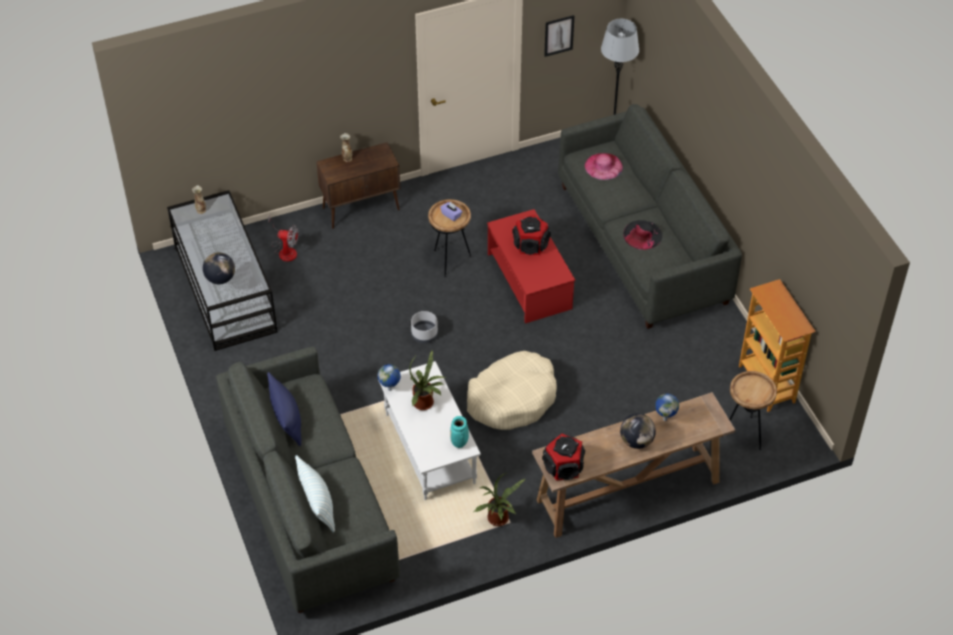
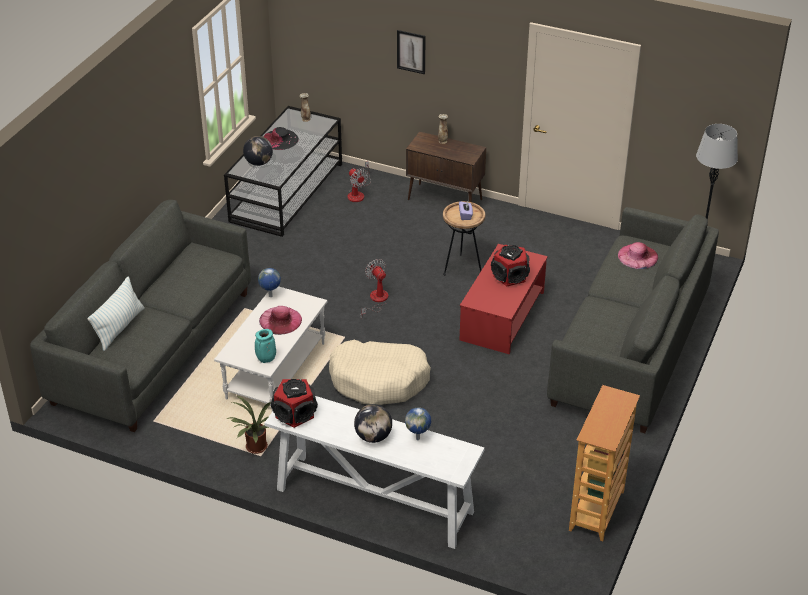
camera: 45 degrees right, 10 degrees down
(286, 419) = (177, 267): blue pillow -> none
(424, 335) = (376, 300): grey planter -> fan
(425, 403) = (280, 320): potted plant -> pink hat
(559, 35) = (673, 121): picture -> picture (411, 52)
(627, 491) = (373, 500): brown console table -> white console table
(642, 235) = (602, 318): black hat -> black hat (280, 139)
(744, 433) = (525, 531): brown side table -> none

